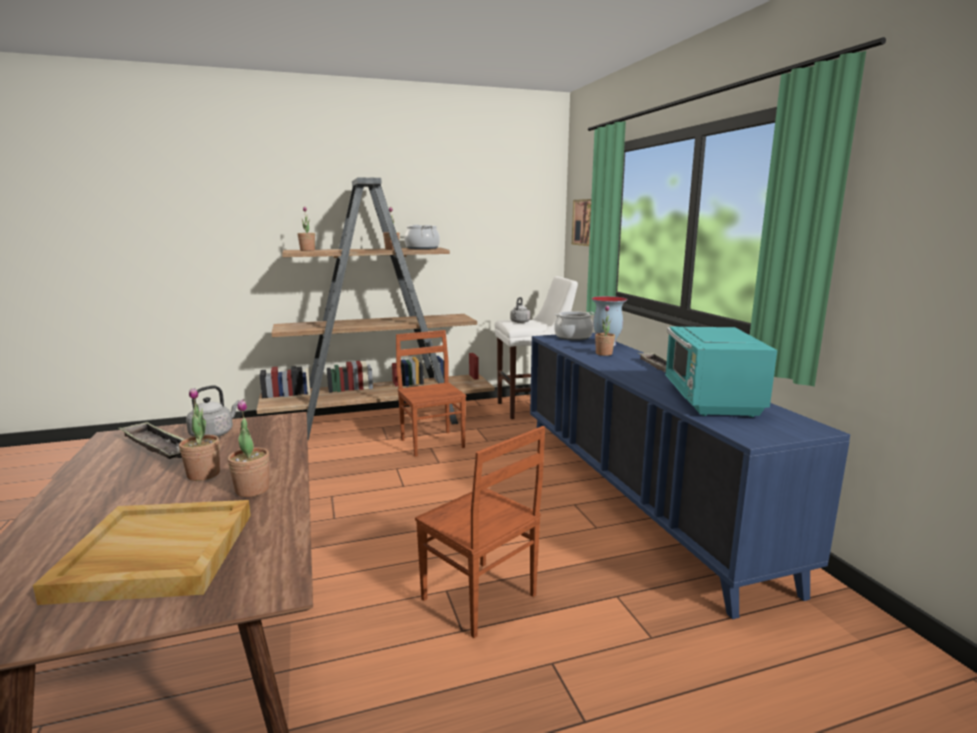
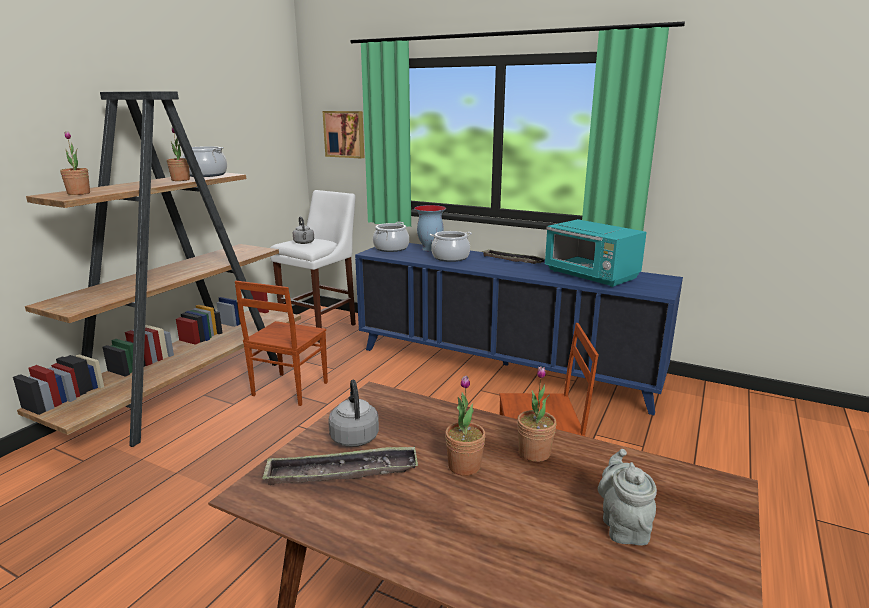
camera: 45 degrees left, 5 degrees up
(155, 555) = (623, 526): beige tray -> grey teapot
(433, 443) = (288, 389): brown chair -> brown chair turned 90 degrees counterclockwise
(604, 354) = (450, 258): potted plant -> cooking pot

